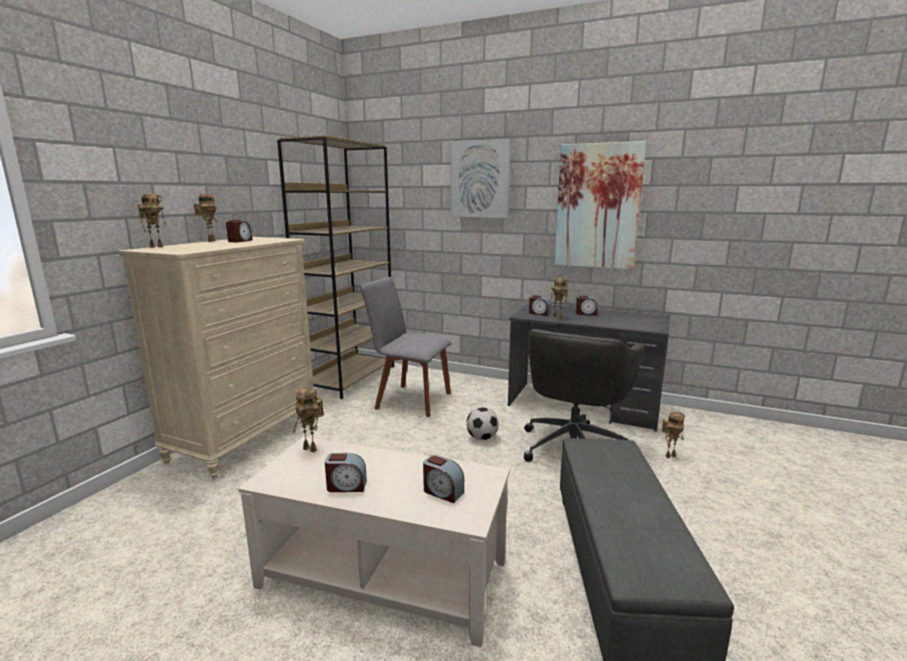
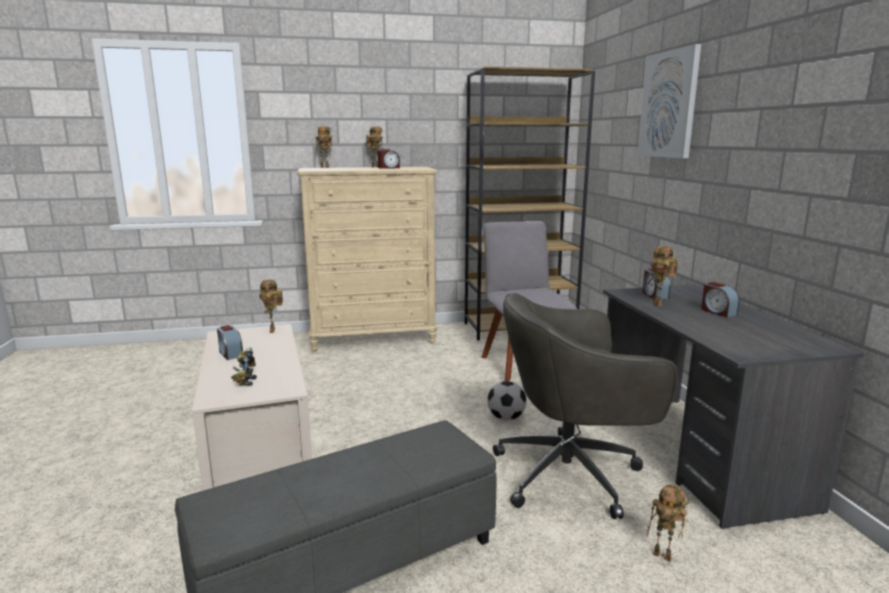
camera: 55 degrees right, 0 degrees up
(442, 492) = (245, 381): alarm clock -> toy robot
(597, 206) = (785, 142): picture -> none

